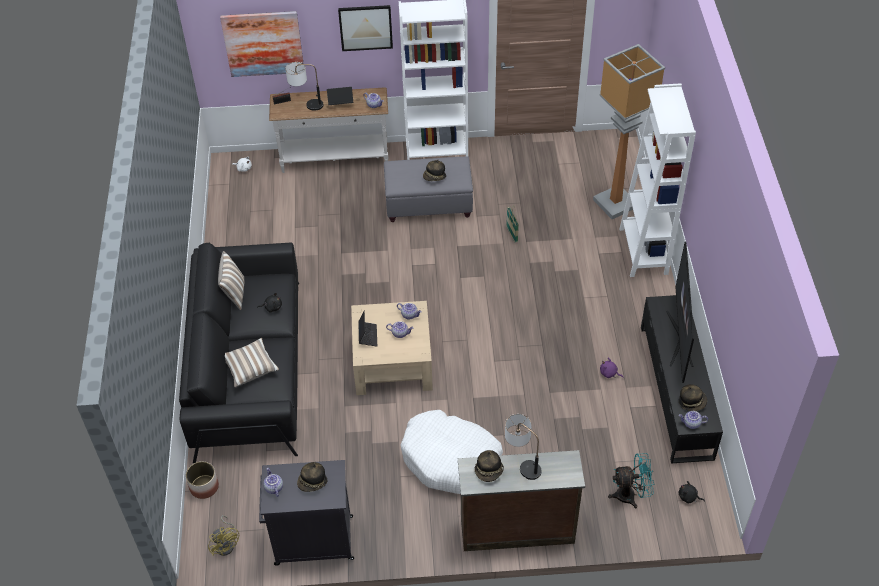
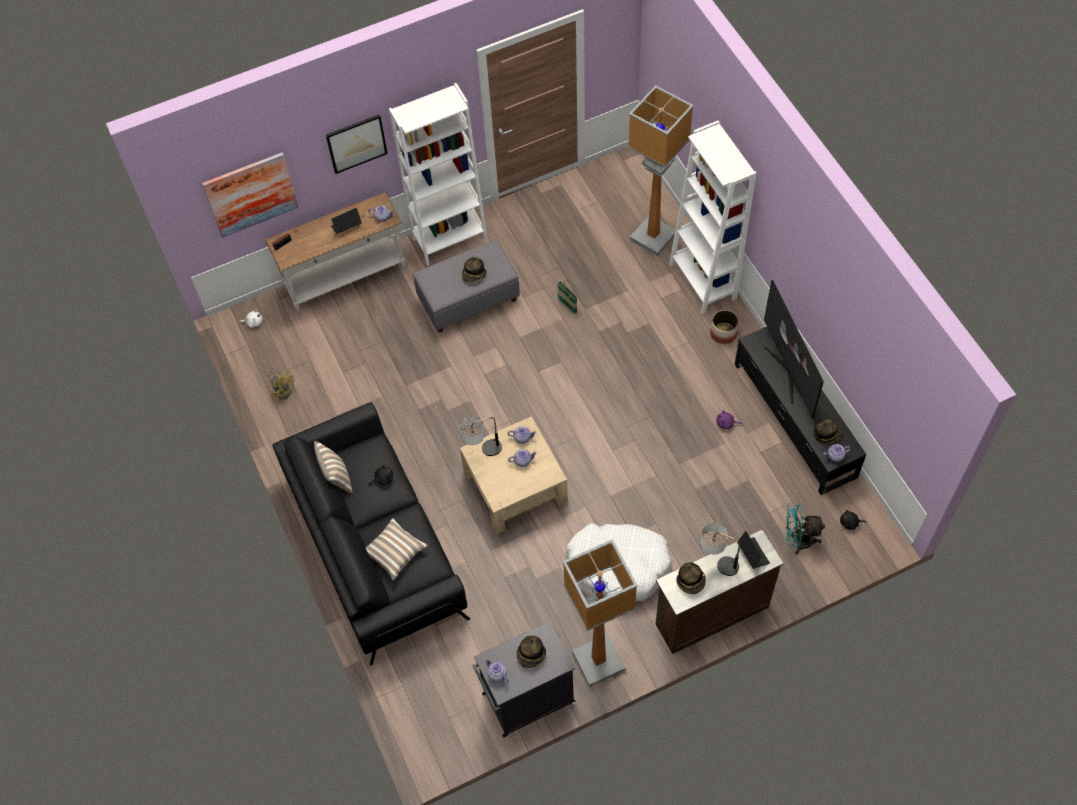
camera: 20 degrees left, 10 degrees up
(204, 486) = (394, 685): planter -> planter (723, 333)
(226, 544) = (446, 734): yellow fan -> yellow fan (283, 389)
(306, 105) = (311, 240): table lamp -> table lamp (482, 451)
(368, 335) = (492, 475): laptop -> laptop (752, 554)
(392, 533) = (598, 662): none -> floor lamp
(630, 495) = (798, 540): turquoise fan -> turquoise fan turned 150 degrees counterclockwise

